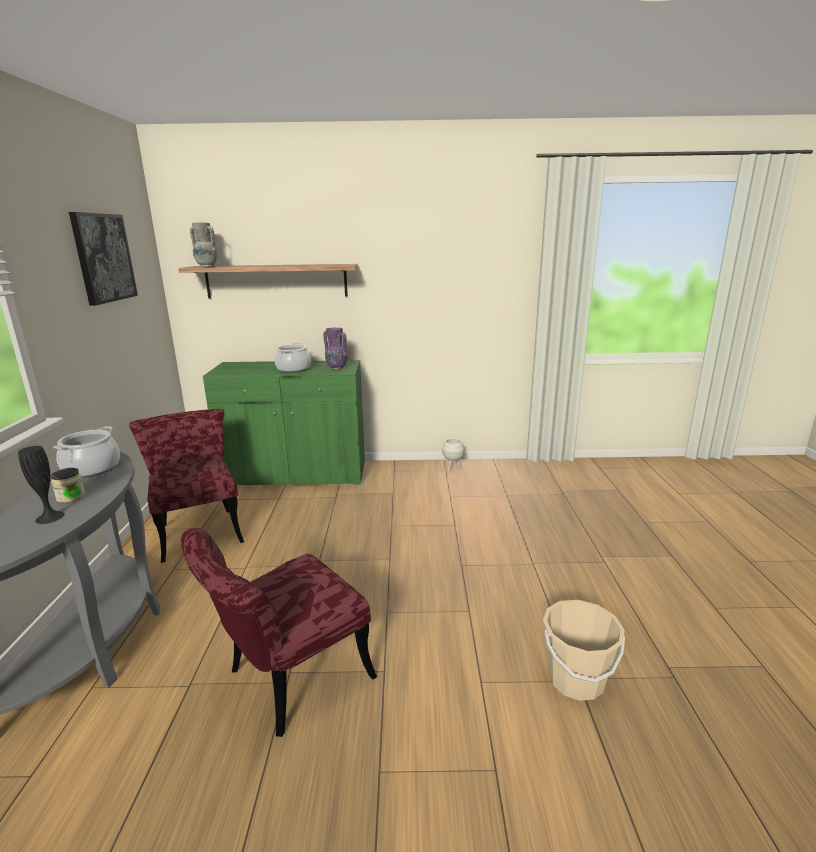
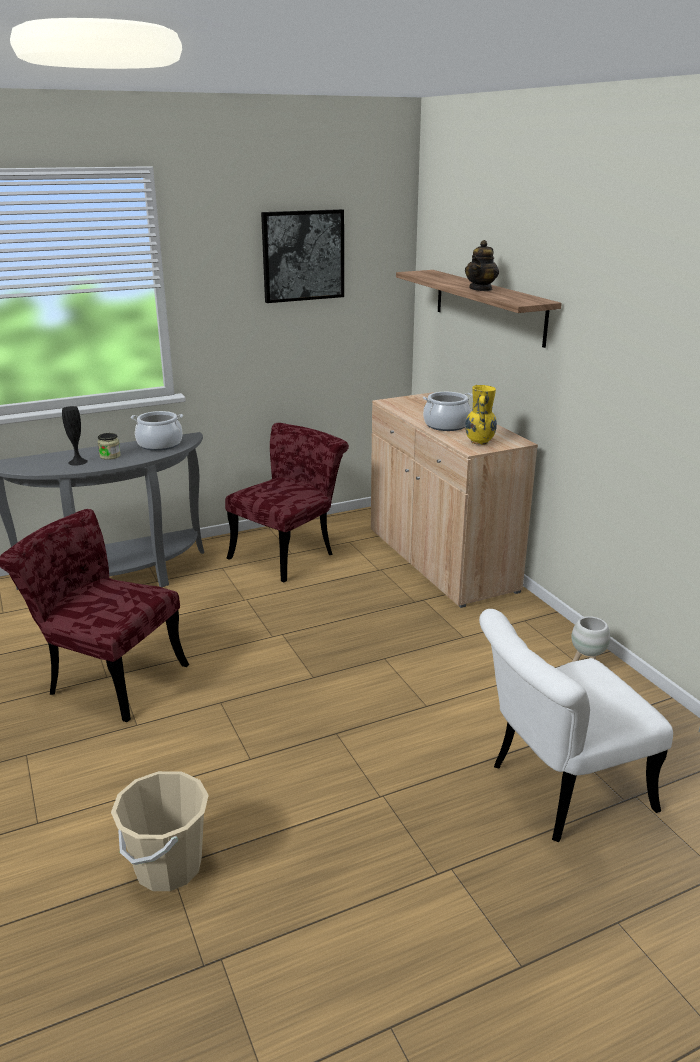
camera: 65 degrees right, 5 degrees up
(207, 266) = (422, 274): grey vase -> none
(288, 265) = (481, 289): none -> teapot
(295, 475) = (440, 560): green cabinet -> beige cabinet
(336, 368) = (479, 442): purple vase -> yellow vase
(550, 508) = (557, 791): none -> white chair

